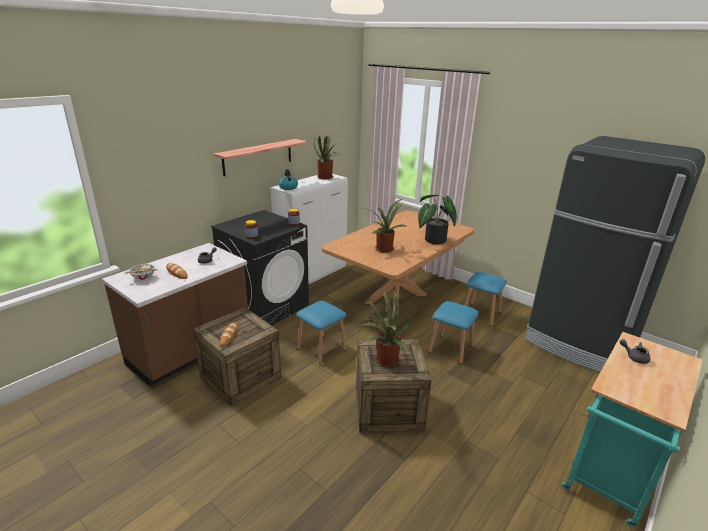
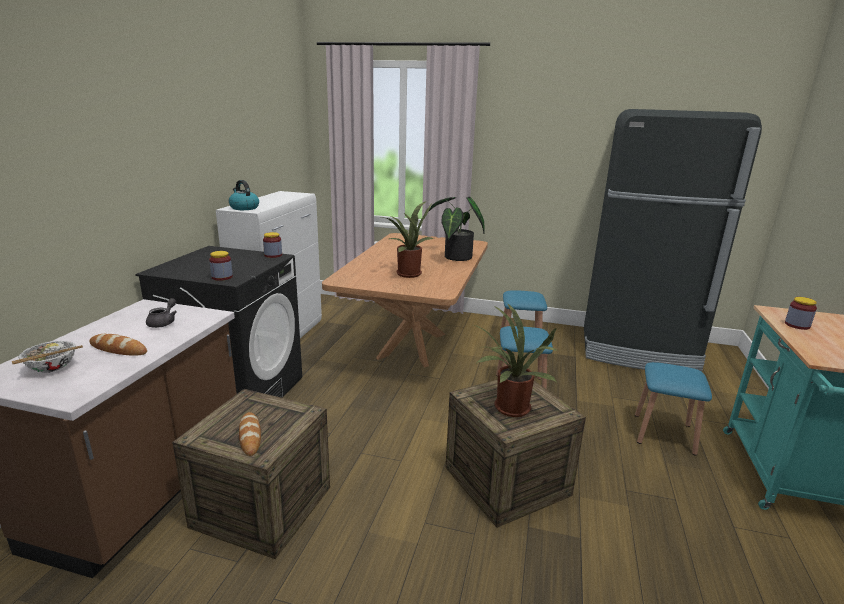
camera: 25 degrees left, 5 degrees down
(258, 157) = (193, 161): shelf -> none
(321, 349) = (361, 430): blue stool -> blue stool (664, 434)
(327, 177) = (287, 195): potted plant -> none
(634, 357) = (797, 325): grey teapot -> jar

